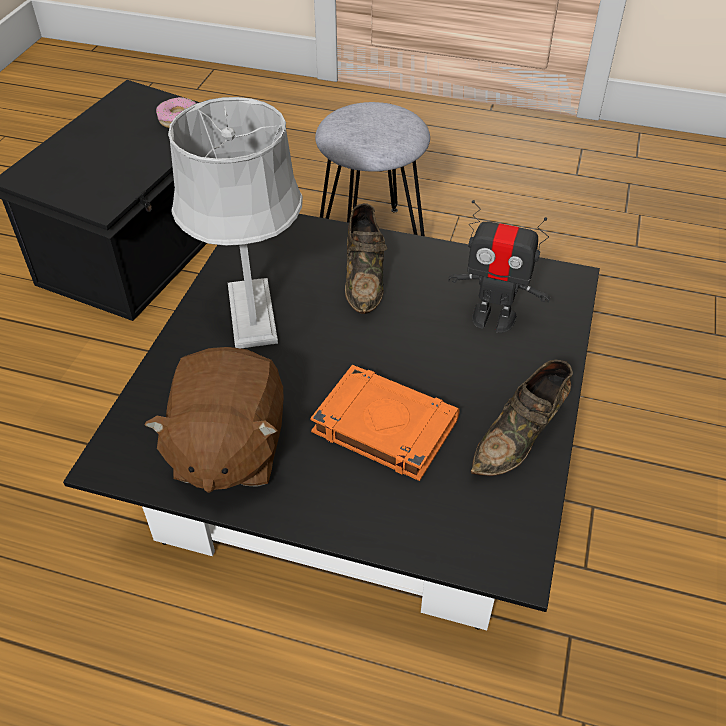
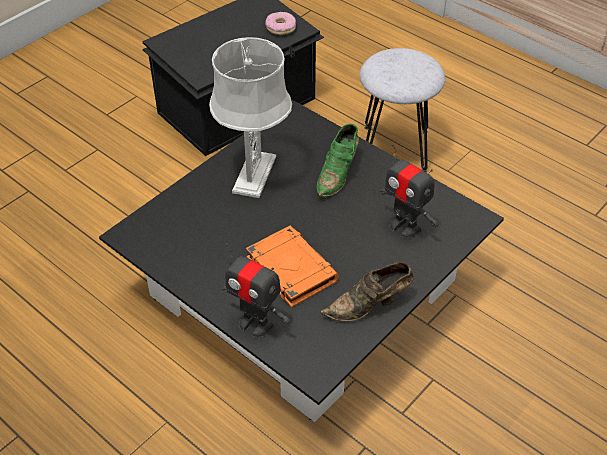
camera: 25 degrees right, 0 degrees up
(227, 449) = (194, 250): brown plush toy -> none
(364, 278) = (338, 174): brown shoe -> green shoe
(384, 526) = (255, 324): none -> toy robot

